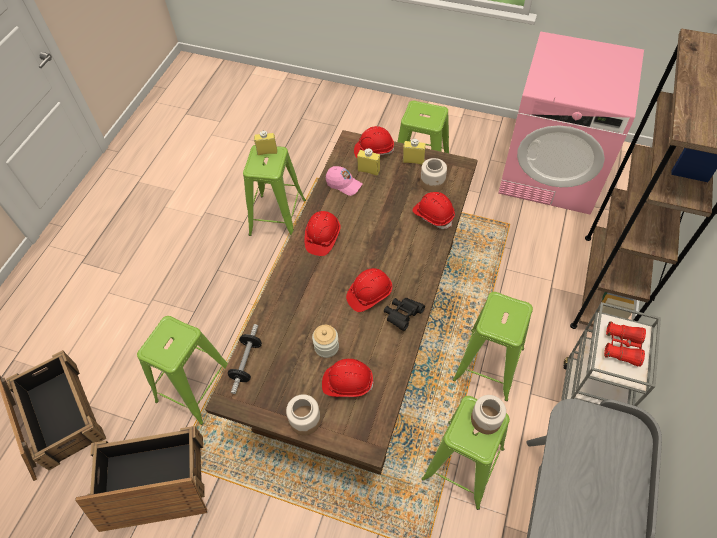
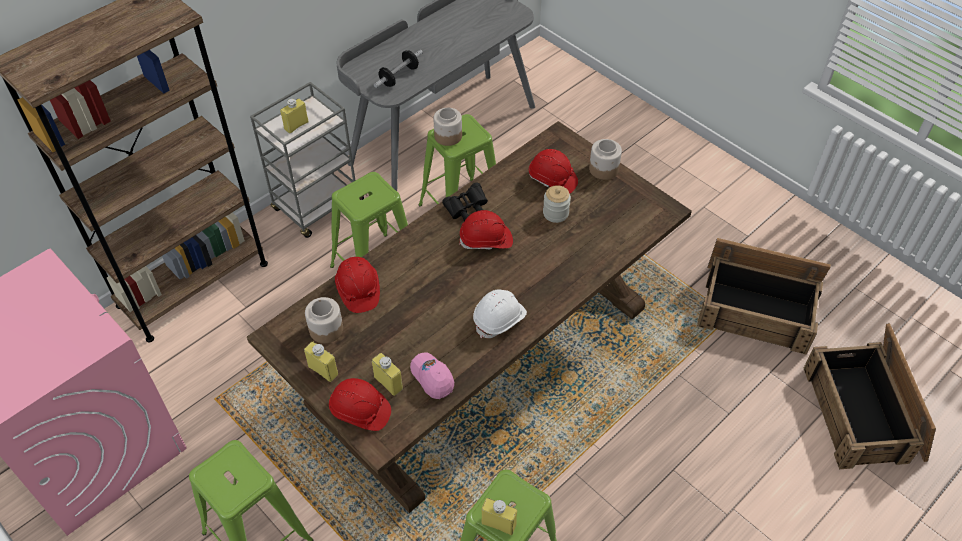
camera: 155 degrees left, 5 degrees down
(195, 387) = (693, 378): green stool -> none
(247, 363) = (639, 230): dumbbell -> dumbbell (399, 76)
(322, 238) = (500, 319): red hard hat -> white hard hat
(622, 347) = (296, 125): red binoculars -> yellow bottle

